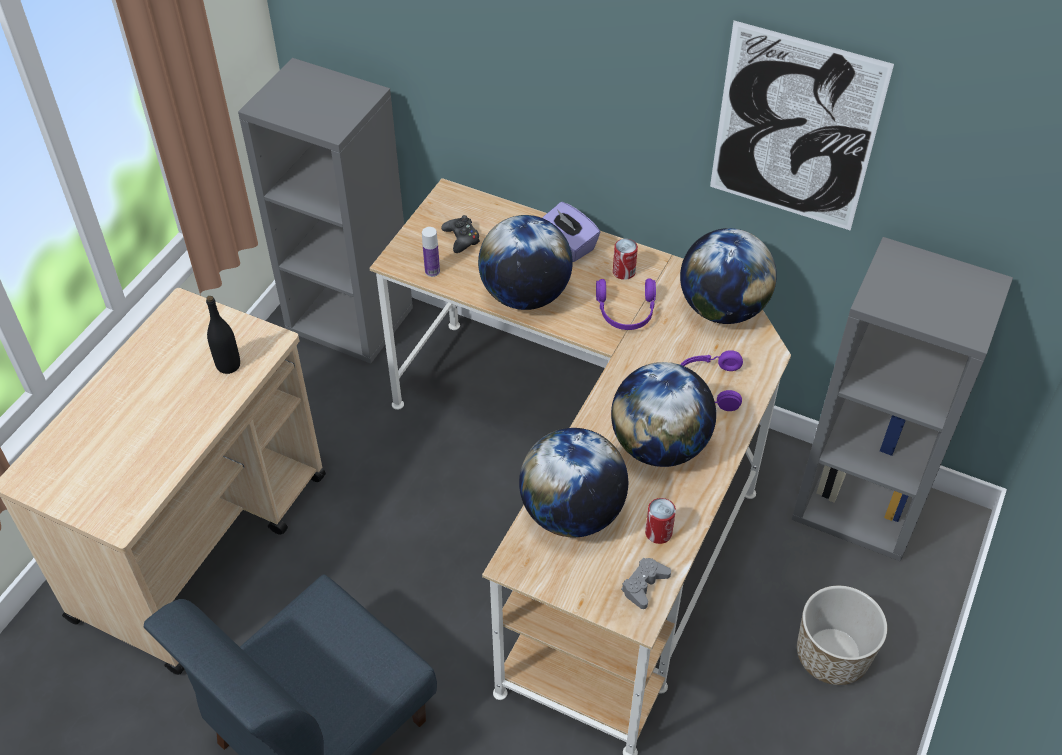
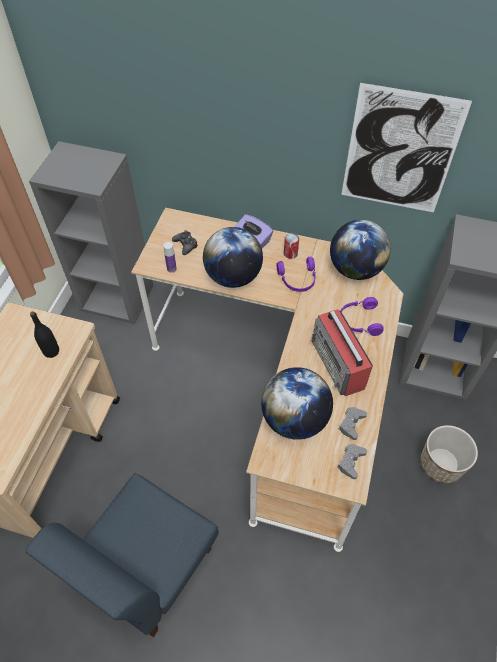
camera: 10 degrees left, 5 degrees up
(658, 532) = (351, 424): can -> grey game controller
(659, 445) = (338, 365): globe -> radio

